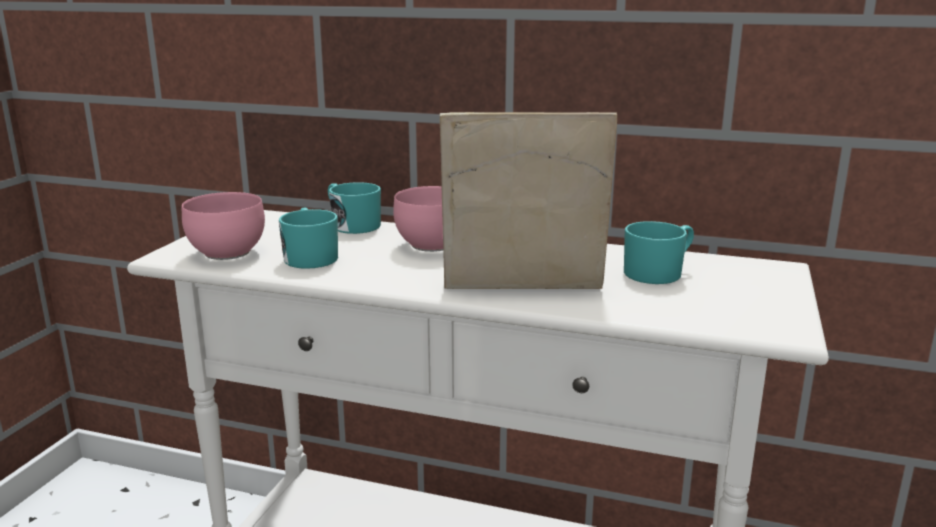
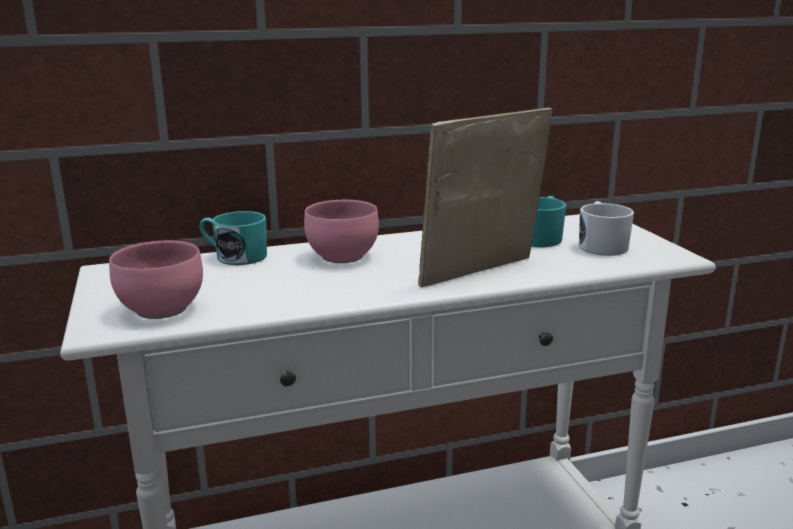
camera: 35 degrees left, 0 degrees up
(310, 256) = (253, 292): turquoise mug -> none
(713, 297) = (601, 245): none -> white mug

